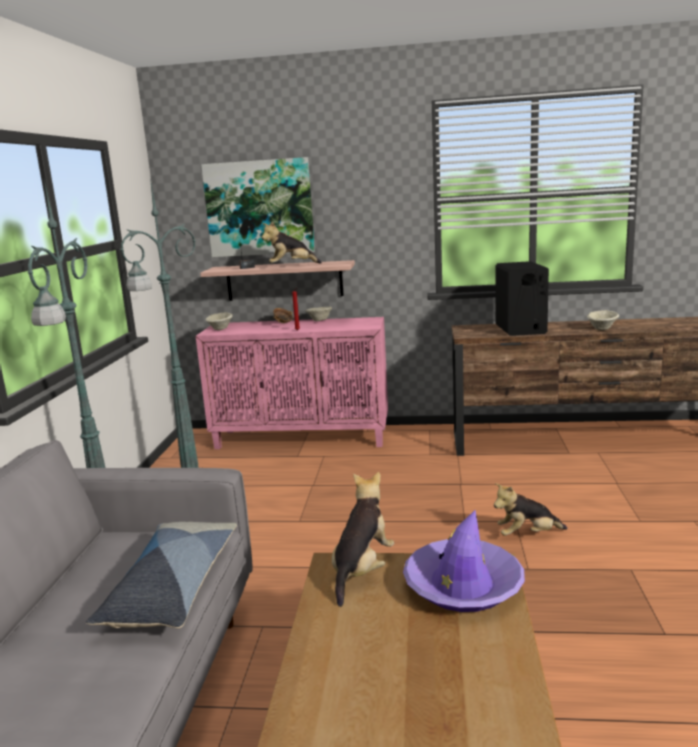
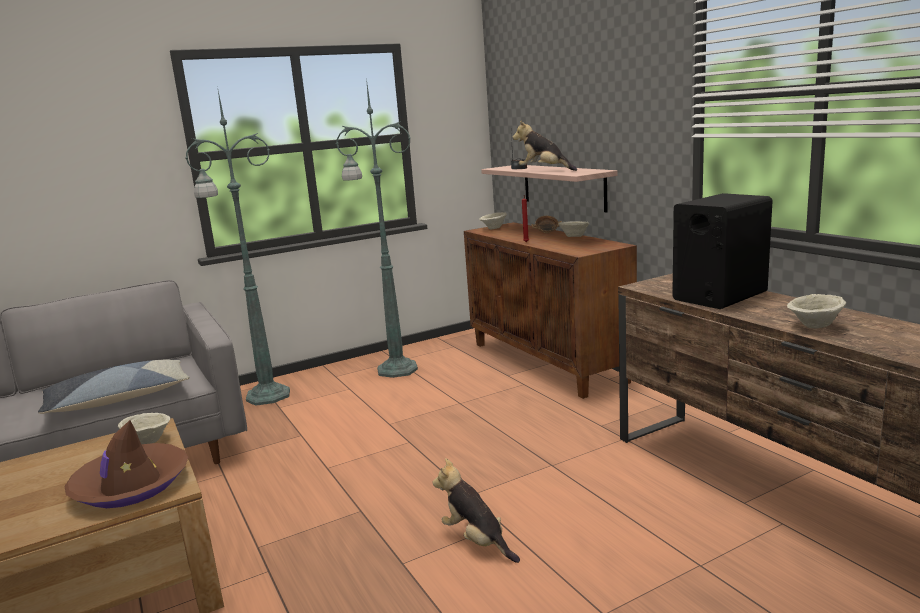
camera: 55 degrees right, 0 degrees up
(259, 208) = (548, 104): picture -> none
(303, 438) = (548, 362): pink cabinet -> brown cabinet
(362, 570) = (147, 441): plush toy -> beige bowl
(463, 585) = (131, 485): purple hat -> brown hat

